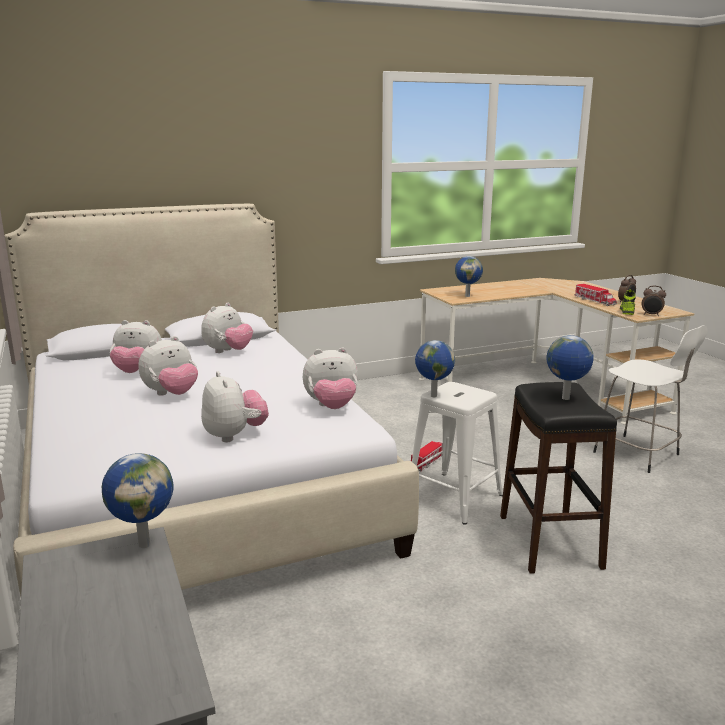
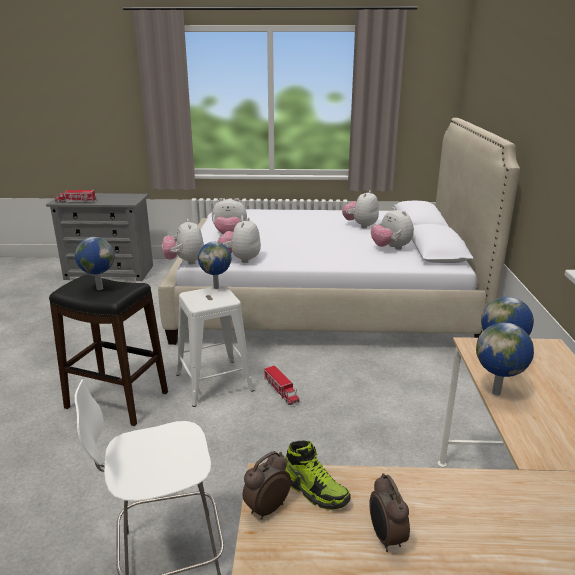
camera: 115 degrees right, 5 degrees up
(144, 544) = (128, 202): globe -> globe (497, 393)
(171, 394) = (307, 228): plush toy -> plush toy (185, 262)
(595, 301) = (416, 490): toy truck -> toy truck (76, 201)

